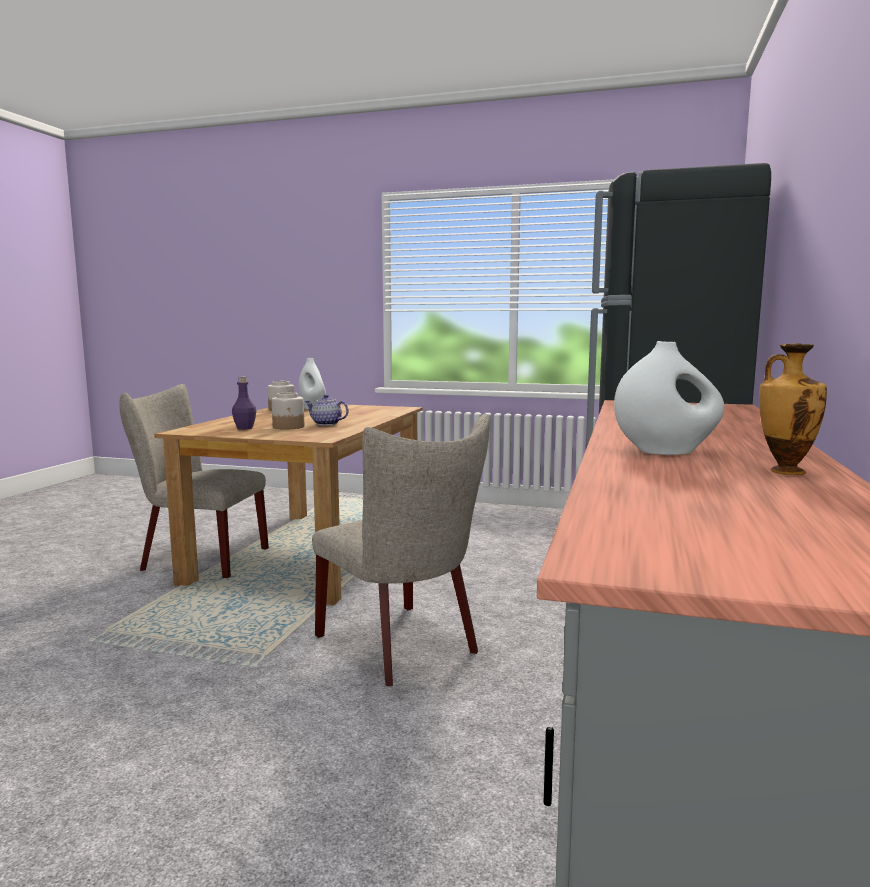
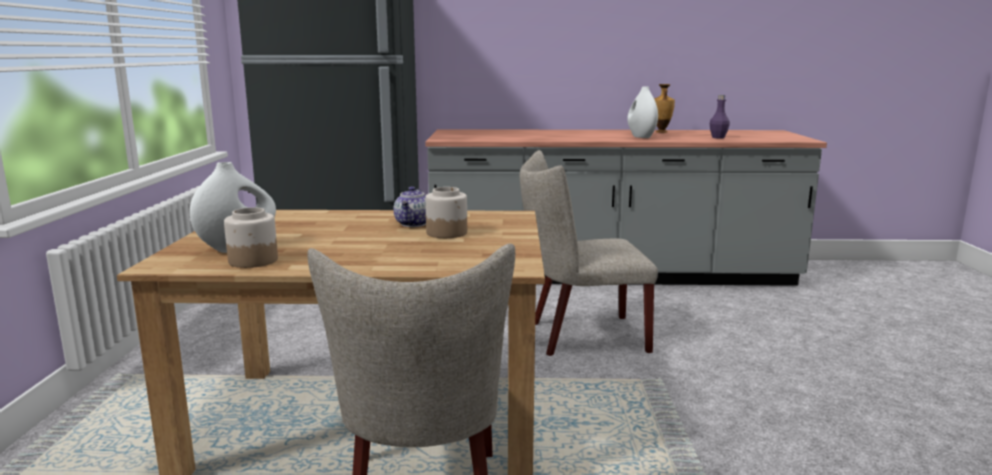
camera: 105 degrees left, 5 degrees up
(245, 428) = (470, 246): purple bottle -> purple bottle (718, 137)
(403, 646) = (580, 336): beige chair -> beige chair turned 135 degrees counterclockwise

